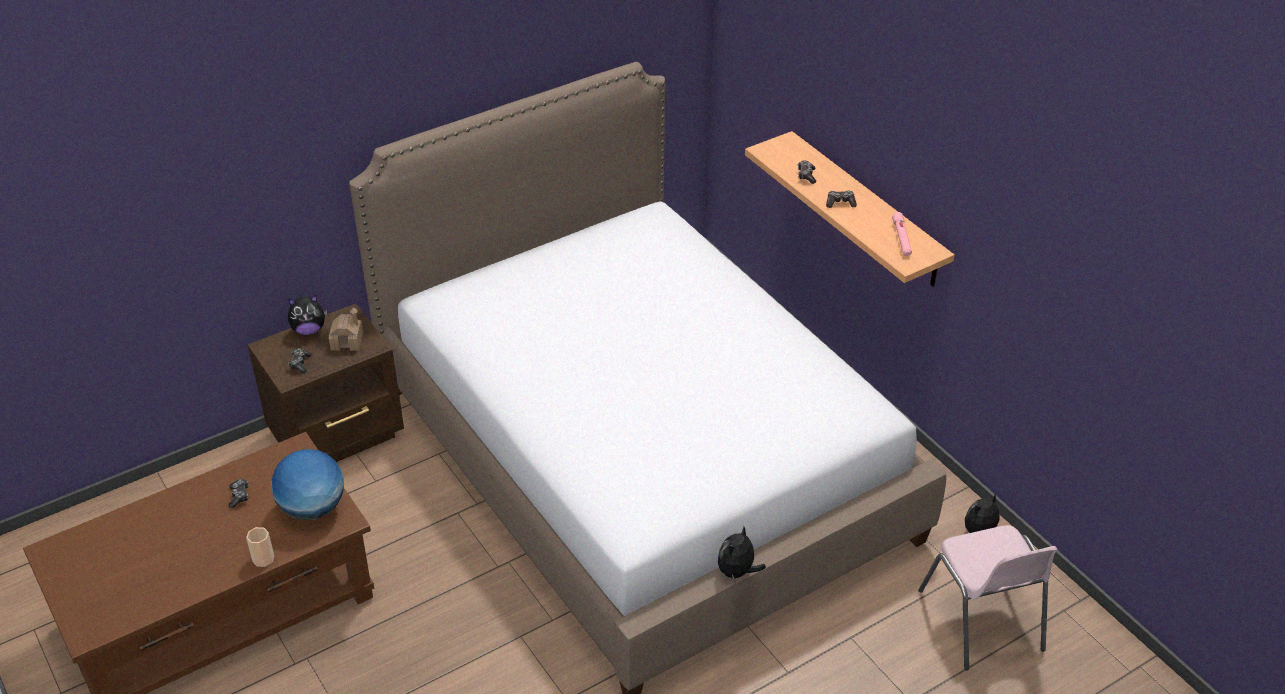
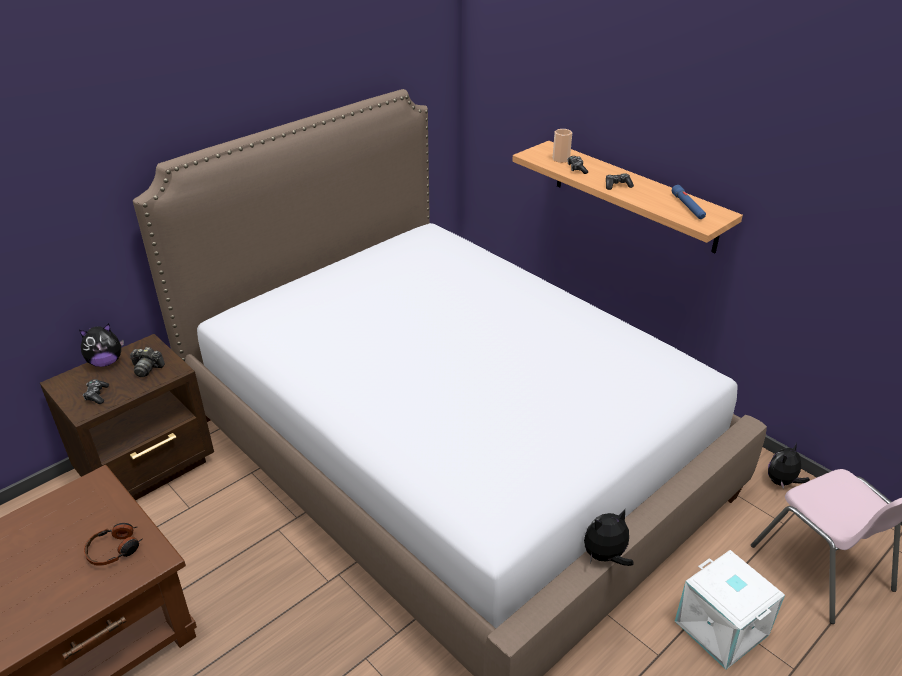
camera: 10 degrees left, 5 degrees down
(239, 496) = (27, 546): game controller -> none
(263, 559) = (55, 620): cup -> cup (561, 159)
(312, 509) = (115, 549): globe -> headphones
(347, 341) = (147, 368): toy house -> camera
(737, 572) = (605, 556): plush toy -> plush toy turned 45 degrees clockwise
(858, 658) = (723, 627): none -> white storage box
(901, 239) = (688, 207): pink flashlight -> blue flashlight

